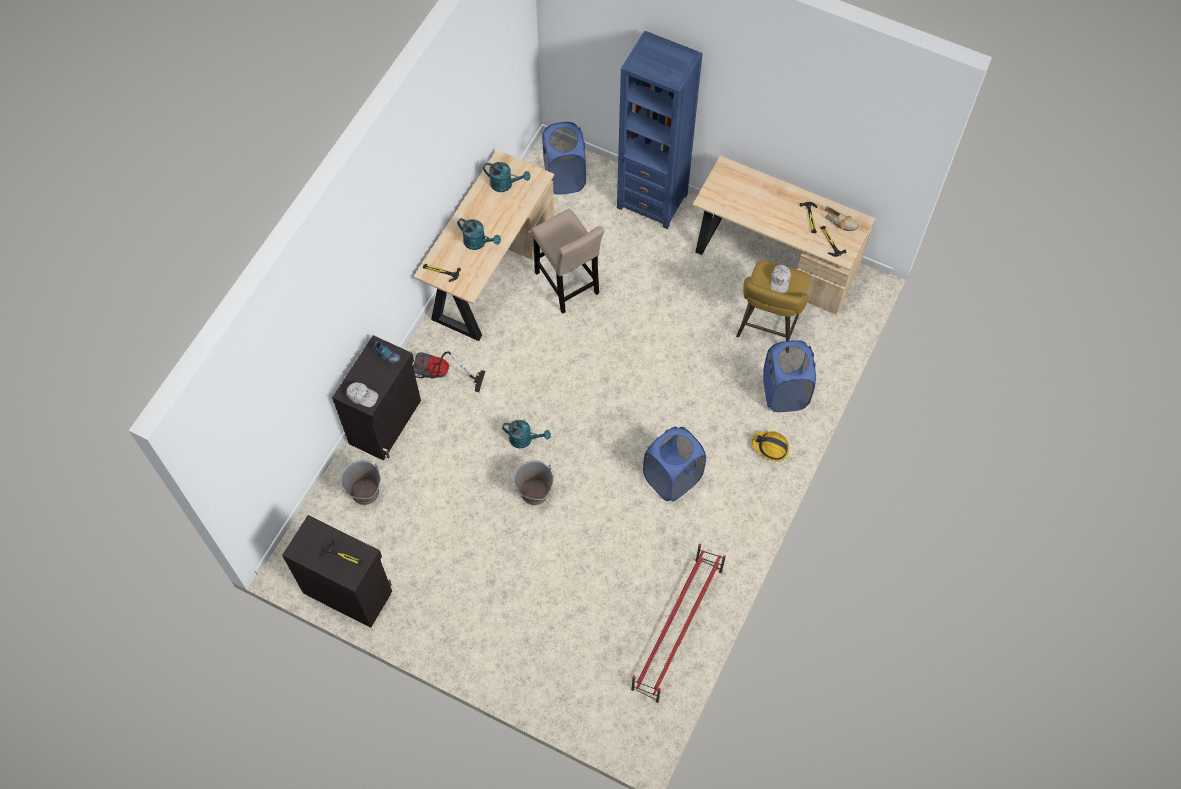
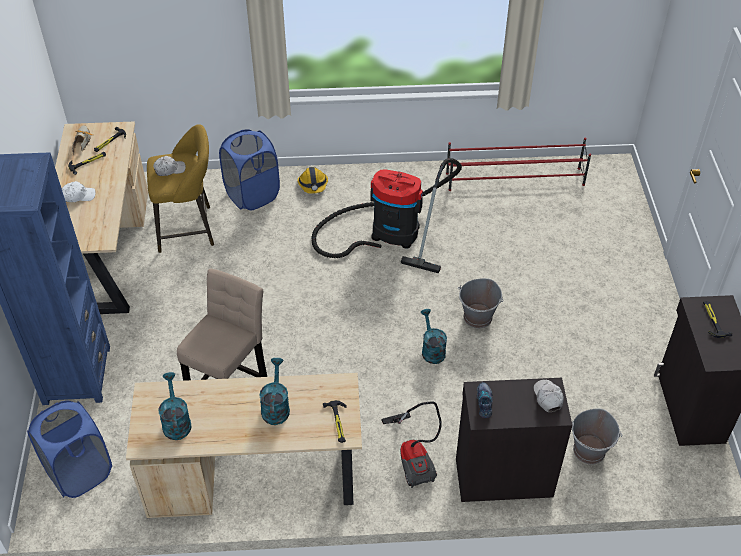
camera: 120 degrees left, 15 degrees down
(672, 478) = (389, 232): blue laundry basket -> vacuum cleaner
(771, 200) = (78, 196): none -> white cap

